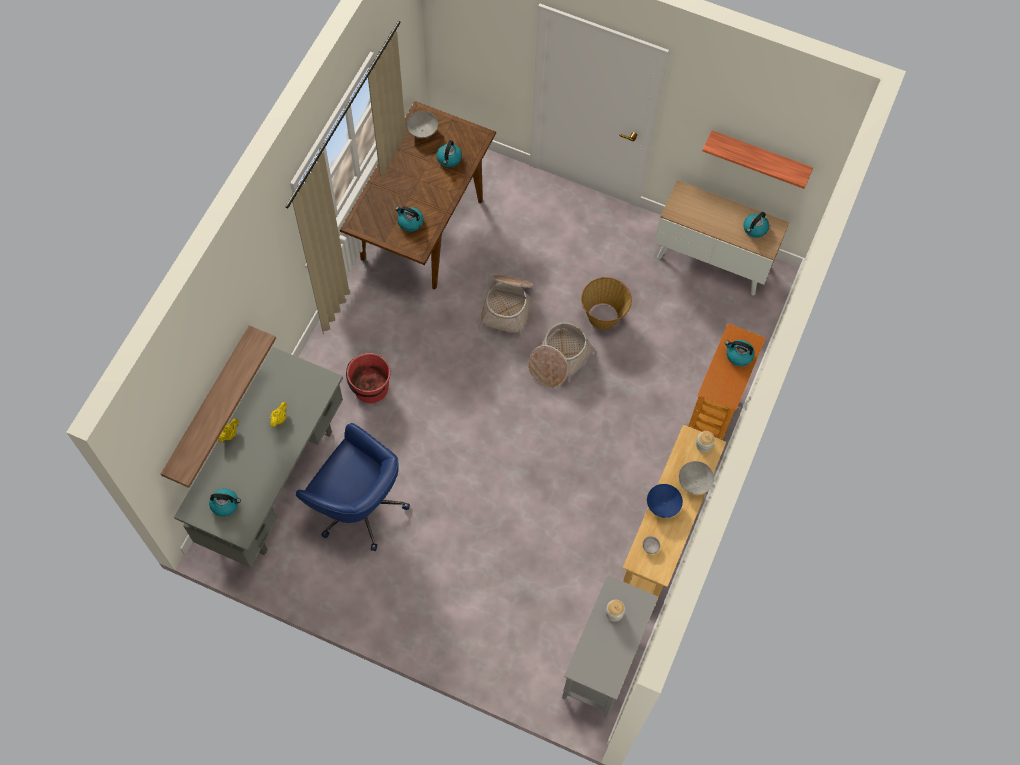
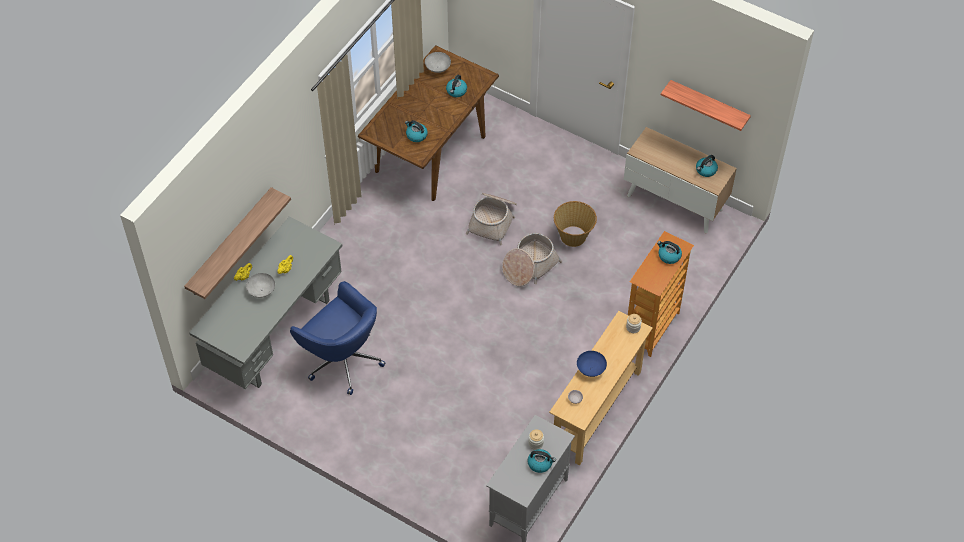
camera: 10 degrees right, 10 degrees down
(225, 504) = (232, 328): kettle -> kettle (540, 463)
(370, 388) = (367, 271): red bucket -> none
(694, 481) = (620, 354): grey bowl -> grey bowl (262, 290)

